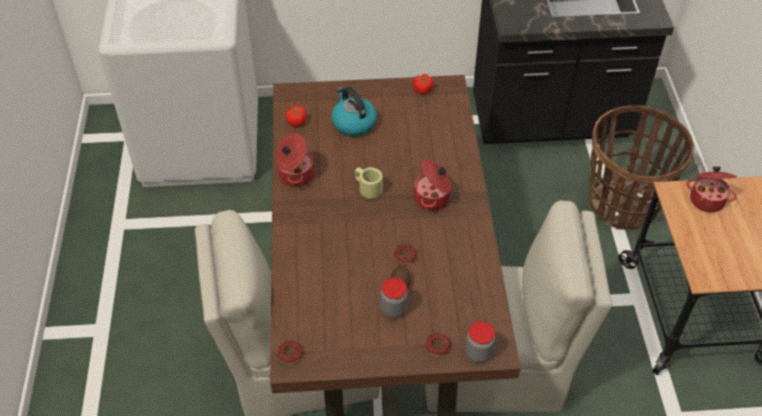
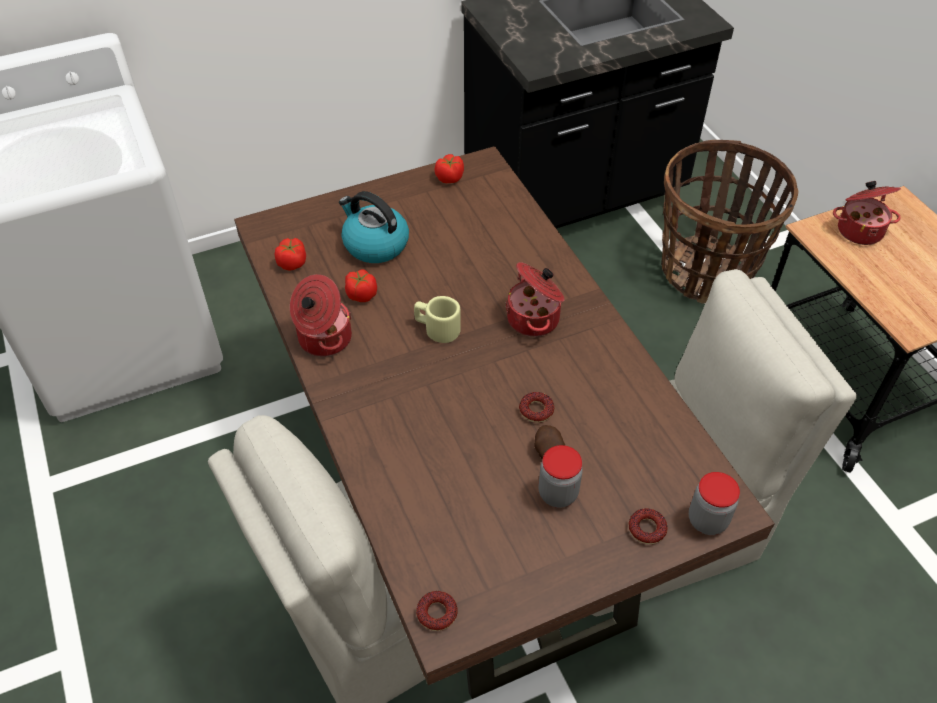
camera: 20 degrees left, 0 degrees up
(330, 153) = (361, 294): none -> tomato

